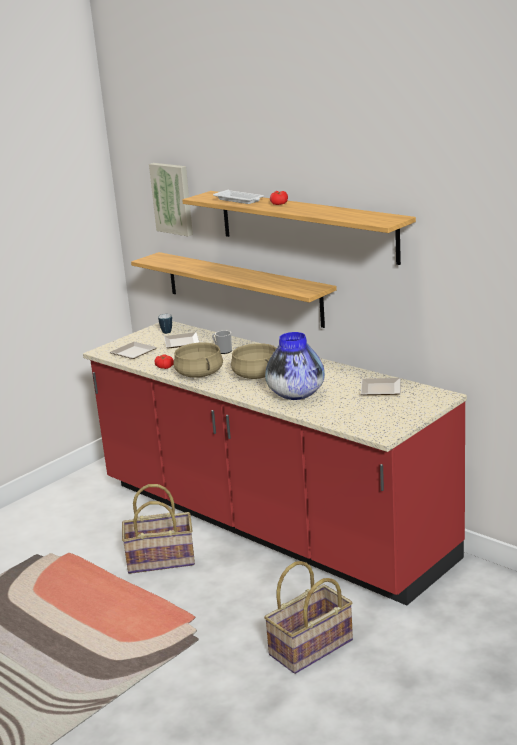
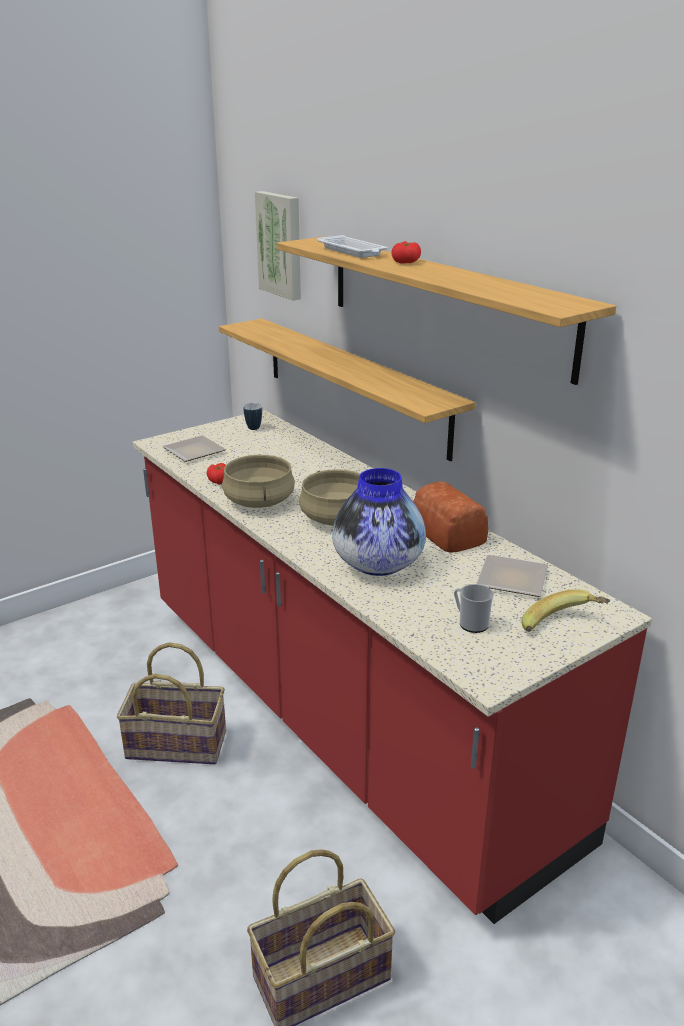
camera: 10 degrees right, 5 degrees up
(180, 342) = (262, 446): plate -> none
(223, 351) = (310, 469): mug -> mug (470, 623)
(332, 372) = (447, 532): none -> bread
(417, 406) = (563, 628): none -> banana

